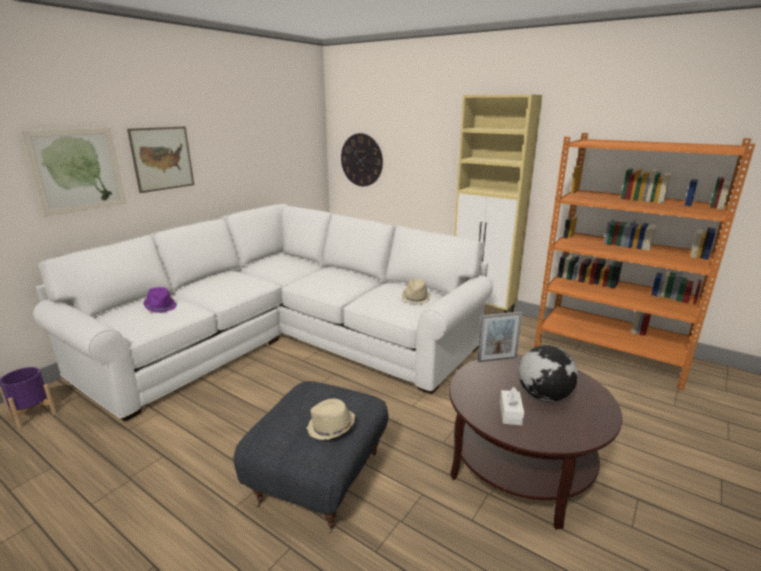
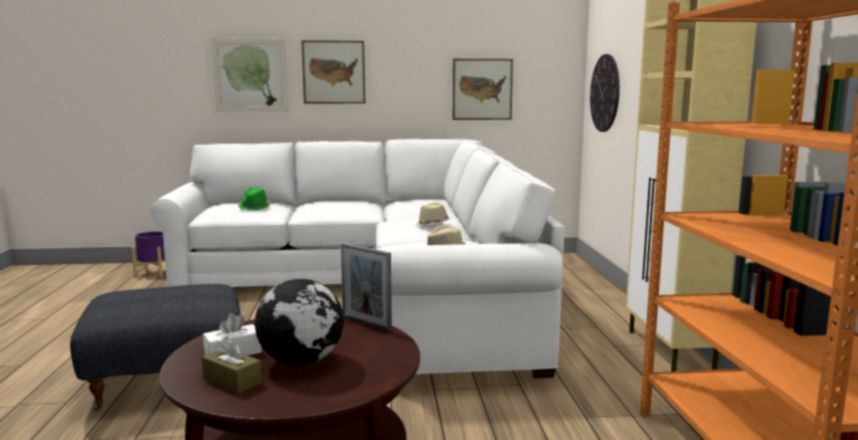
camera: 50 degrees right, 10 degrees down
(161, 307) = (255, 207): purple hat -> green hat
(273, 161) = (482, 89): none -> picture
(331, 428) = (142, 306): beige hat -> beige hat (432, 225)
(558, 425) = (232, 381): none -> brown tissue box

